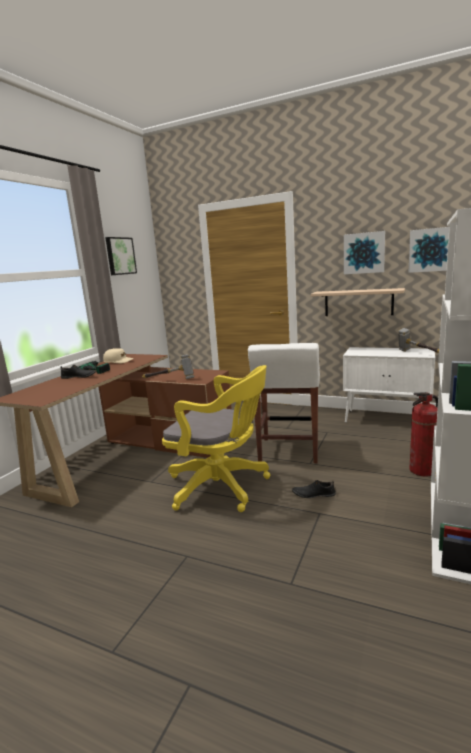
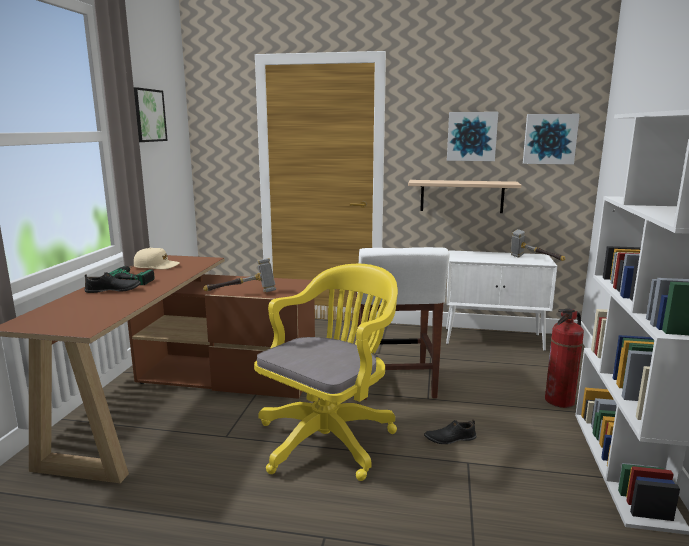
camera: 15 degrees left, 0 degrees up
(222, 487) = (330, 437): yellow office chair -> yellow office chair turned 60 degrees counterclockwise

